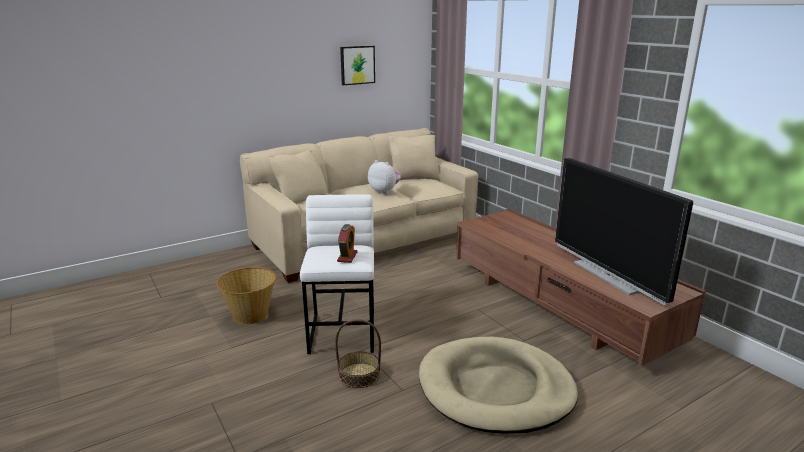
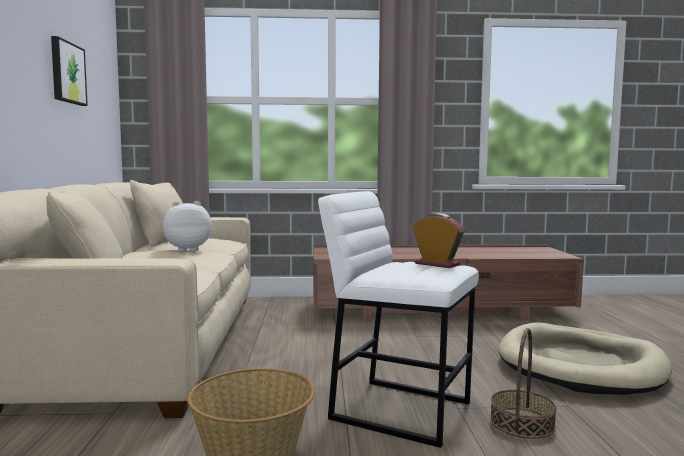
camera: 60 degrees left, 15 degrees down
(609, 276) = (502, 252): television -> none

